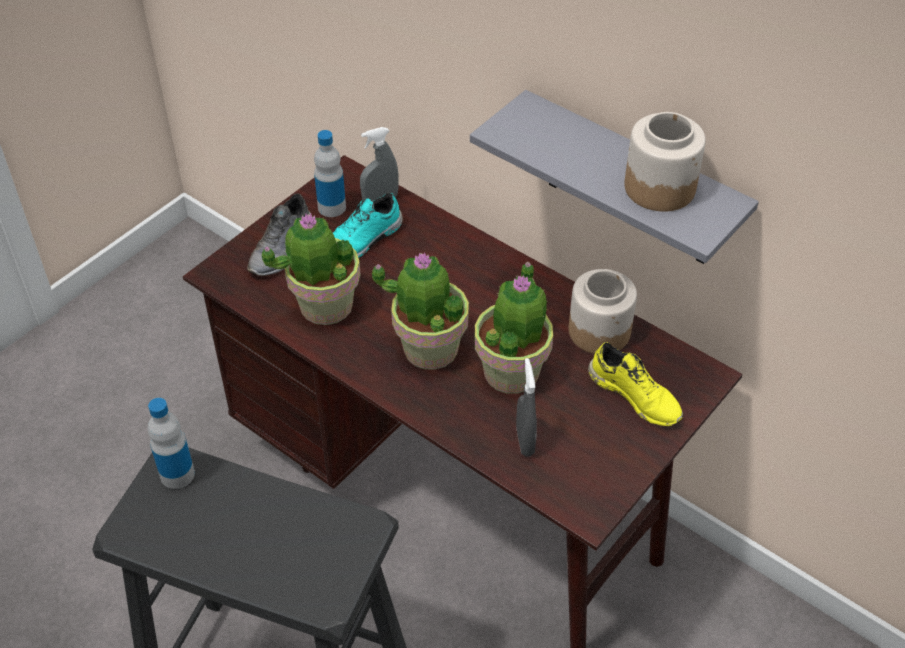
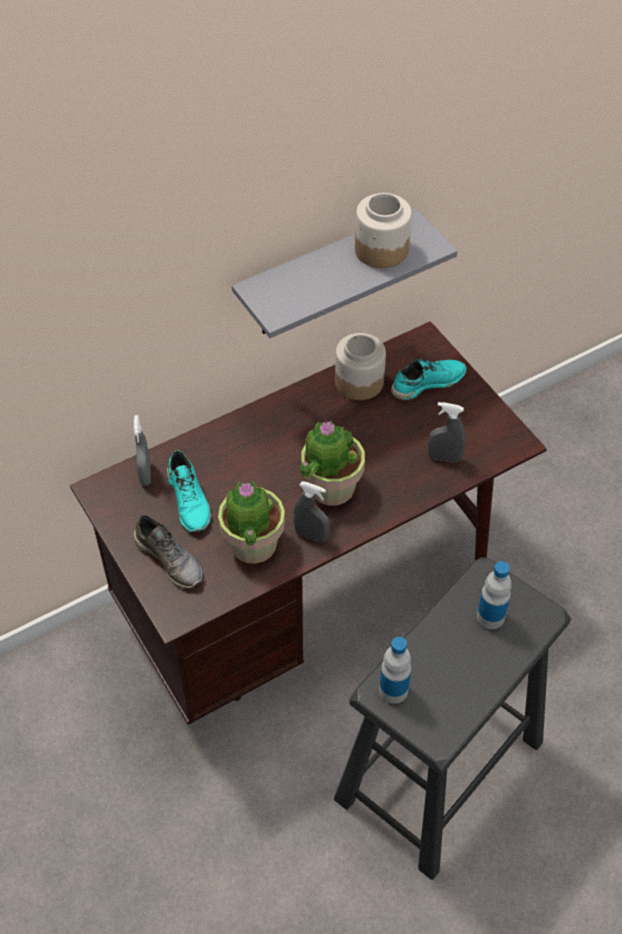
camera: 70 degrees left, 5 degrees up
(332, 207) = (135, 511): bottle -> bottle (490, 617)
(356, 349) = (311, 535): none -> grey spray bottle
(512, 371) = (376, 444): potted plant -> none
(635, 395) = (427, 383): yellow shoe -> turquoise shoe

